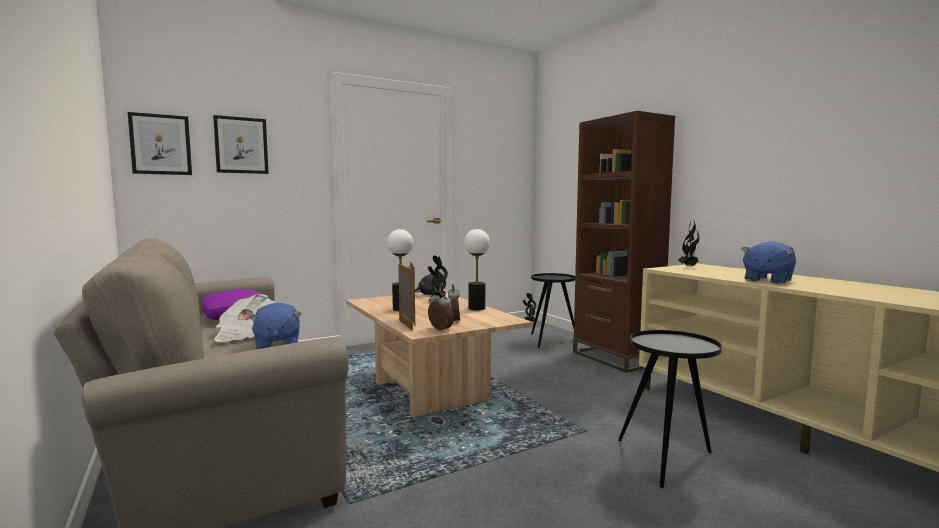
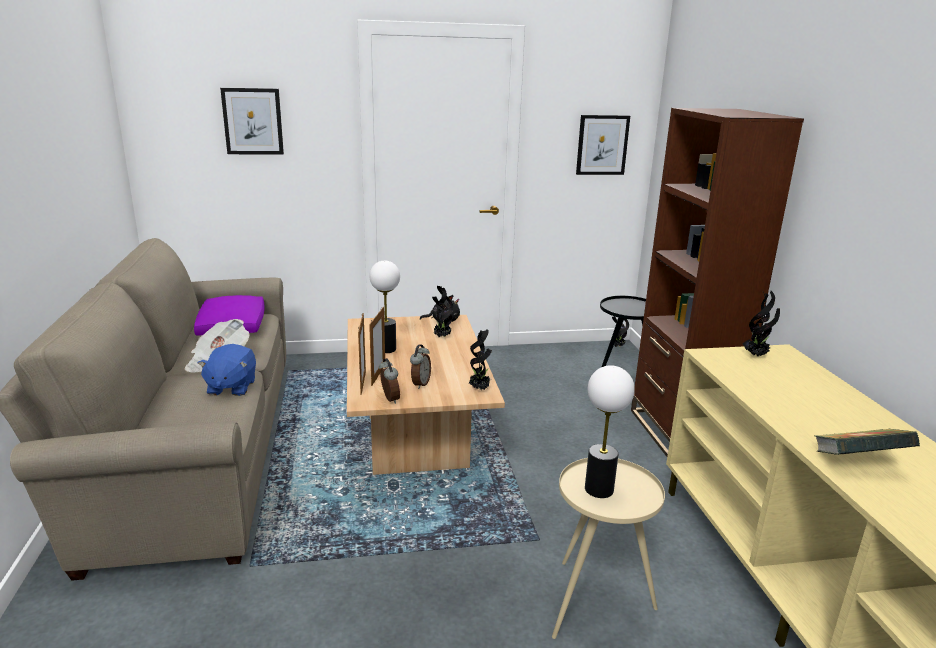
camera: 20 degrees right, 15 degrees up
(161, 144) = (169, 124): picture -> picture (602, 145)
(477, 308) = (469, 362): table lamp -> table lamp (599, 489)
(504, 318) = (480, 389): none -> potted plant
(668, 459) = (596, 604): black side table -> beige side table
(767, 280) = (805, 419): blue plush toy -> none
(829, 289) = (857, 463): none -> book

